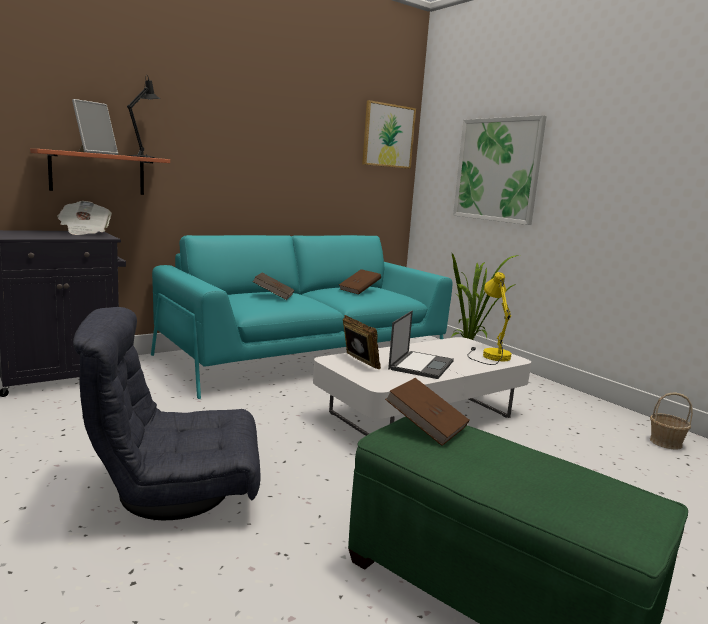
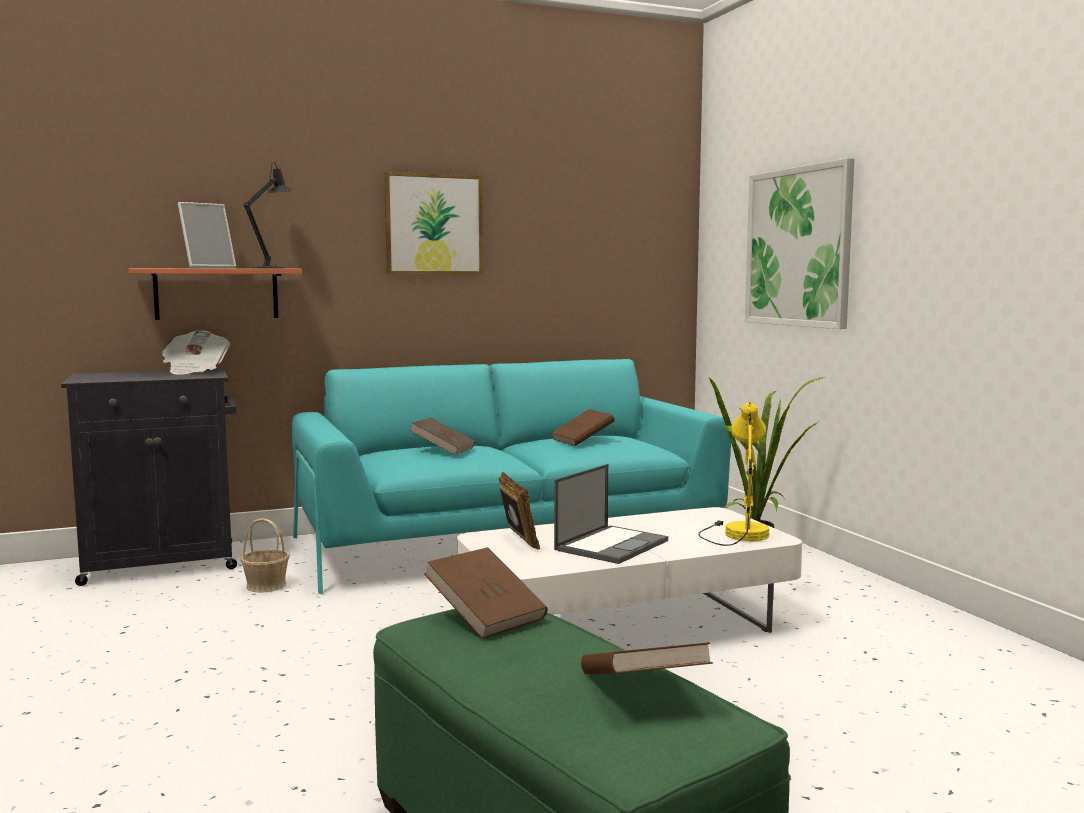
camera: 15 degrees right, 5 degrees down
(176, 491) = (215, 705): grey armchair -> none
(388, 136) = (646, 210): picture -> picture (434, 224)
(583, 482) = (642, 691): none -> brown book
(665, 442) = (1029, 679): basket -> basket (266, 585)

